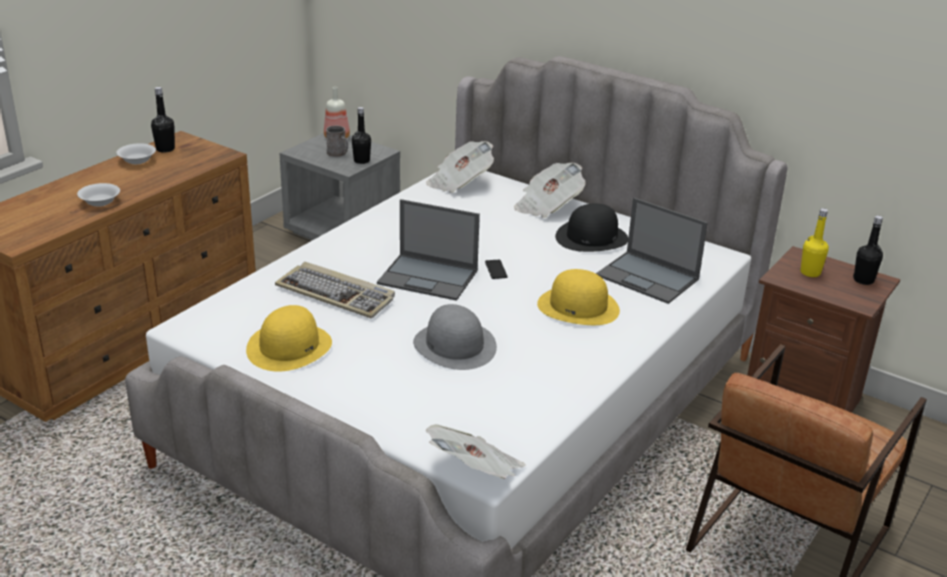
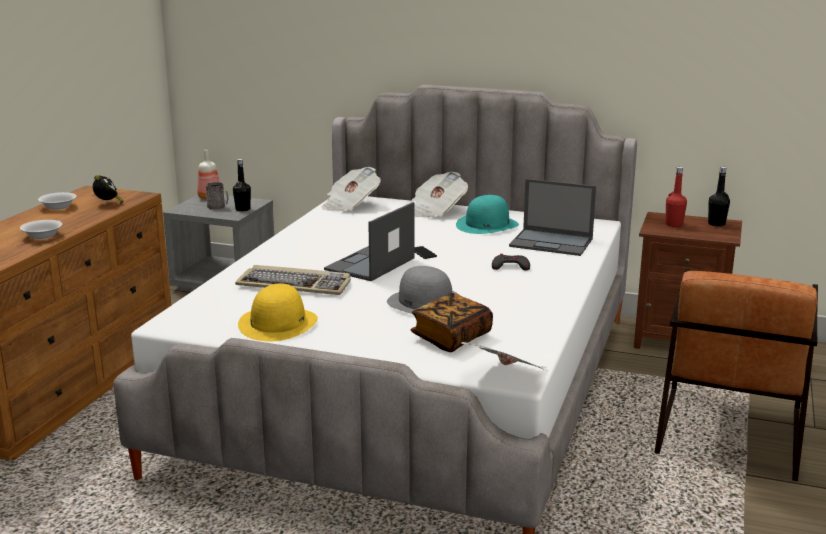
camera: 15 degrees left, 10 degrees down
(165, 149) = (80, 197): black bottle -> none
(186, 163) = (108, 204): none -> alarm clock
(429, 277) = (369, 264): laptop -> laptop turned 120 degrees clockwise
(452, 401) = (451, 337): none -> book
(578, 307) = (510, 266): yellow hat -> grey game controller
(591, 237) = (487, 225): black hat -> turquoise hat
(810, 272) = (674, 224): yellow bottle -> red bottle

